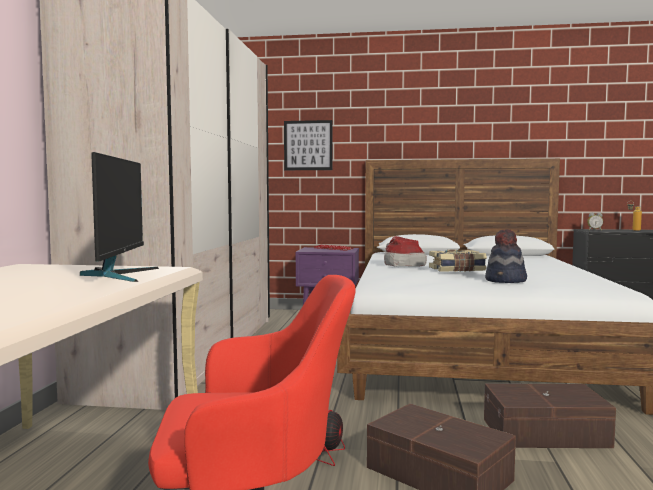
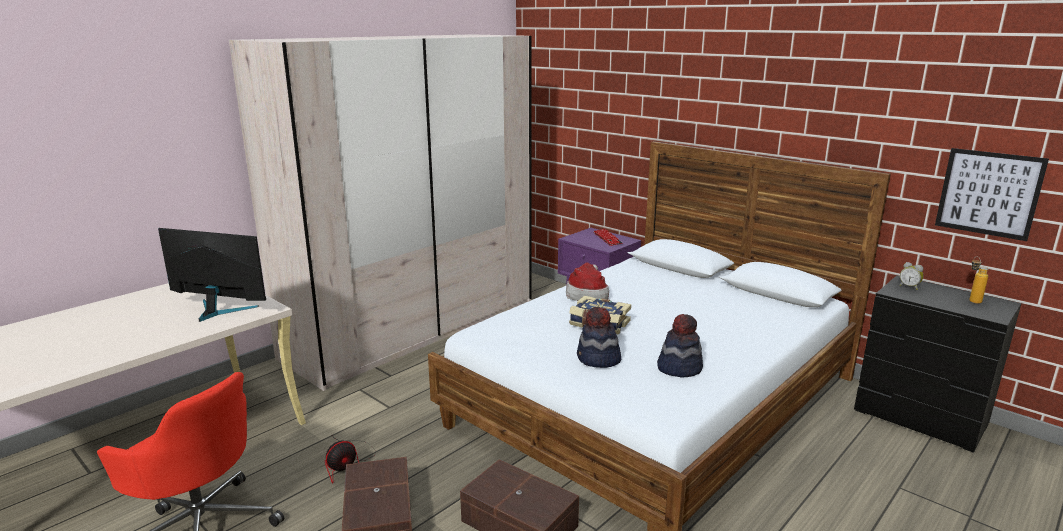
camera: 35 degrees right, 15 degrees up
(119, 274) = (217, 310): monitor -> monitor turned 105 degrees counterclockwise
(308, 145) = (599, 115): picture -> picture (988, 193)
(560, 277) = (679, 368): none -> hat

